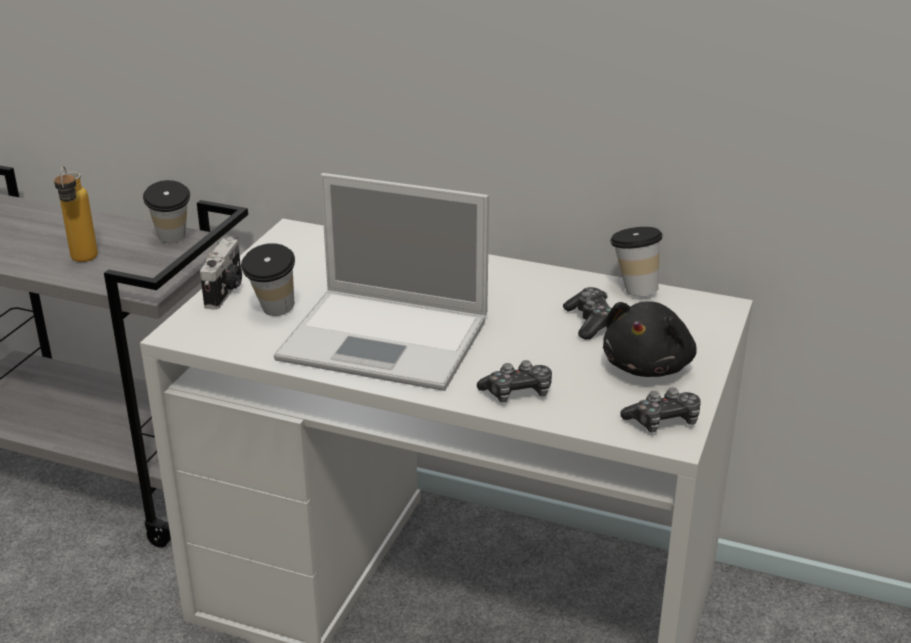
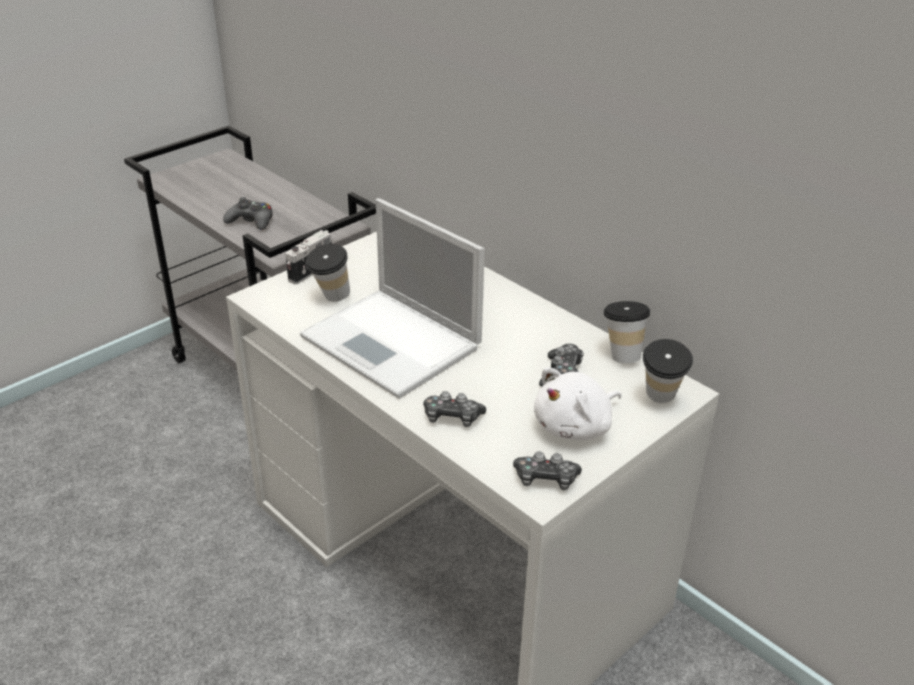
camera: 25 degrees right, 5 degrees up
(82, 262) = (251, 221): bottle -> black game controller
(172, 241) = (322, 220): cup -> cup (660, 400)
(648, 366) = (575, 426): black plush toy -> white plush toy

